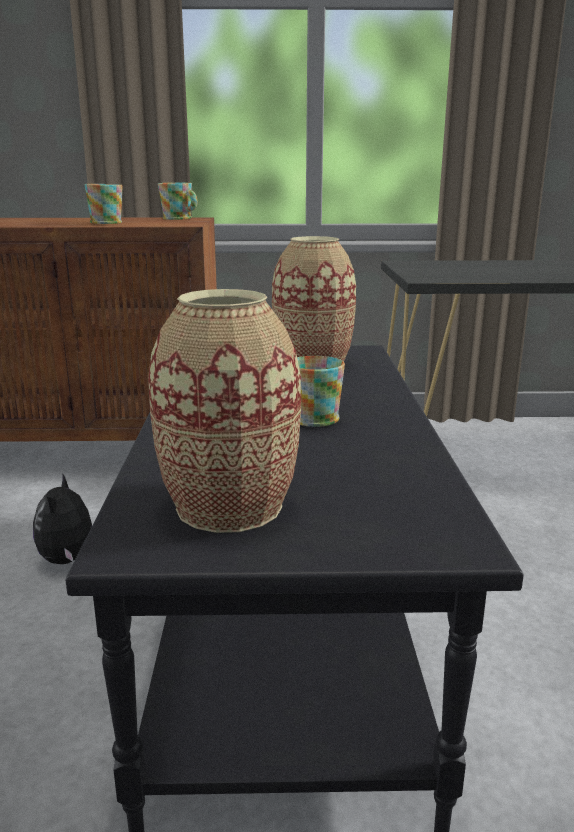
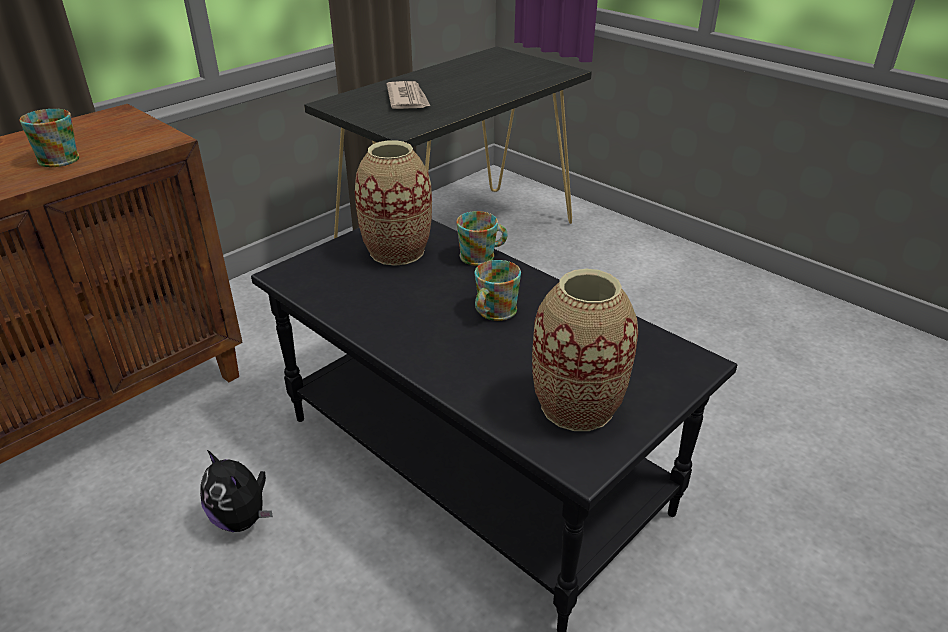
camera: 45 degrees left, 15 degrees up
(180, 218) = (108, 120): mug -> mug (482, 256)
(479, 268) = (408, 99): none -> newspaper

